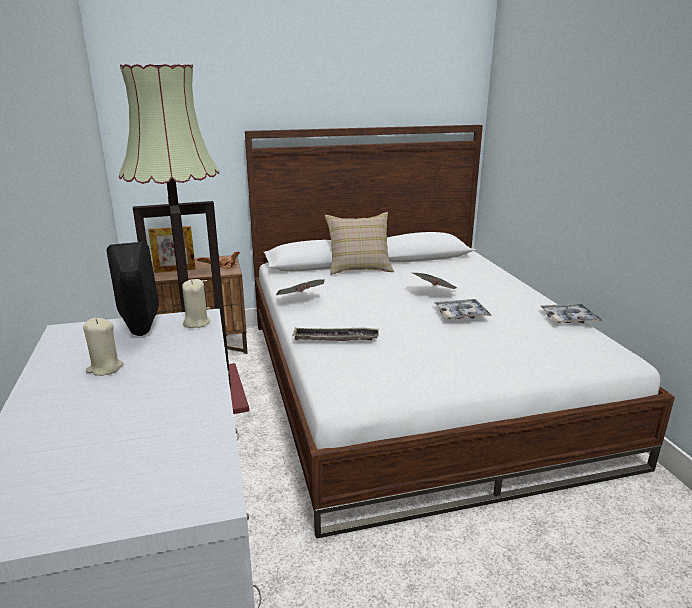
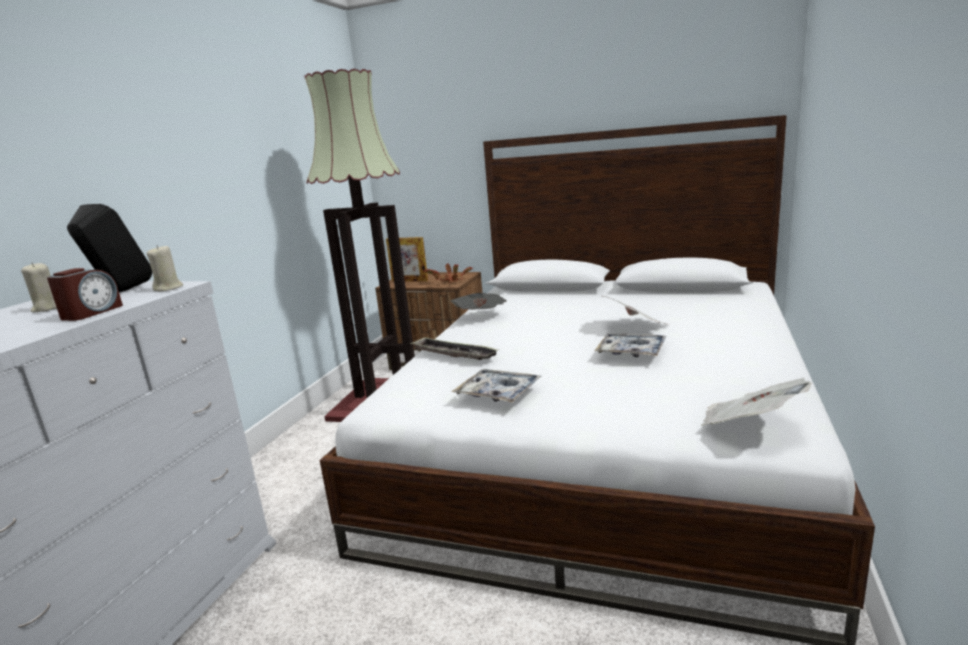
camera: 35 degrees right, 5 degrees down
(193, 363) = (91, 313): none -> alarm clock
(359, 268) = (587, 293): beige pillow -> none
(569, 319) = (784, 378): tray -> tray (498, 393)
(591, 354) = (749, 426): none -> newspaper

